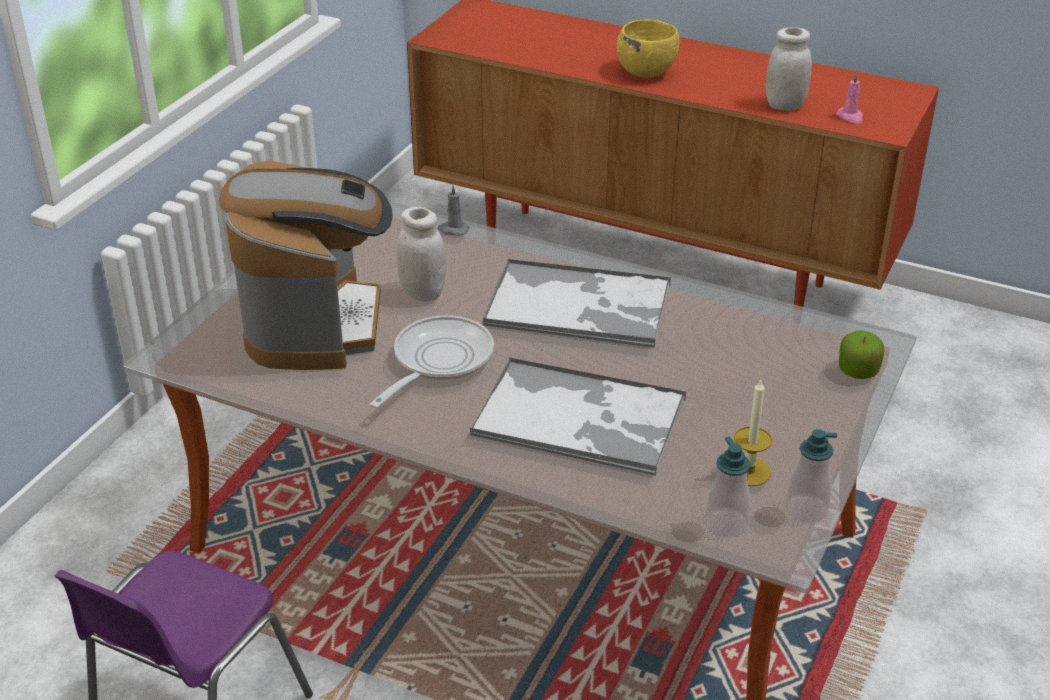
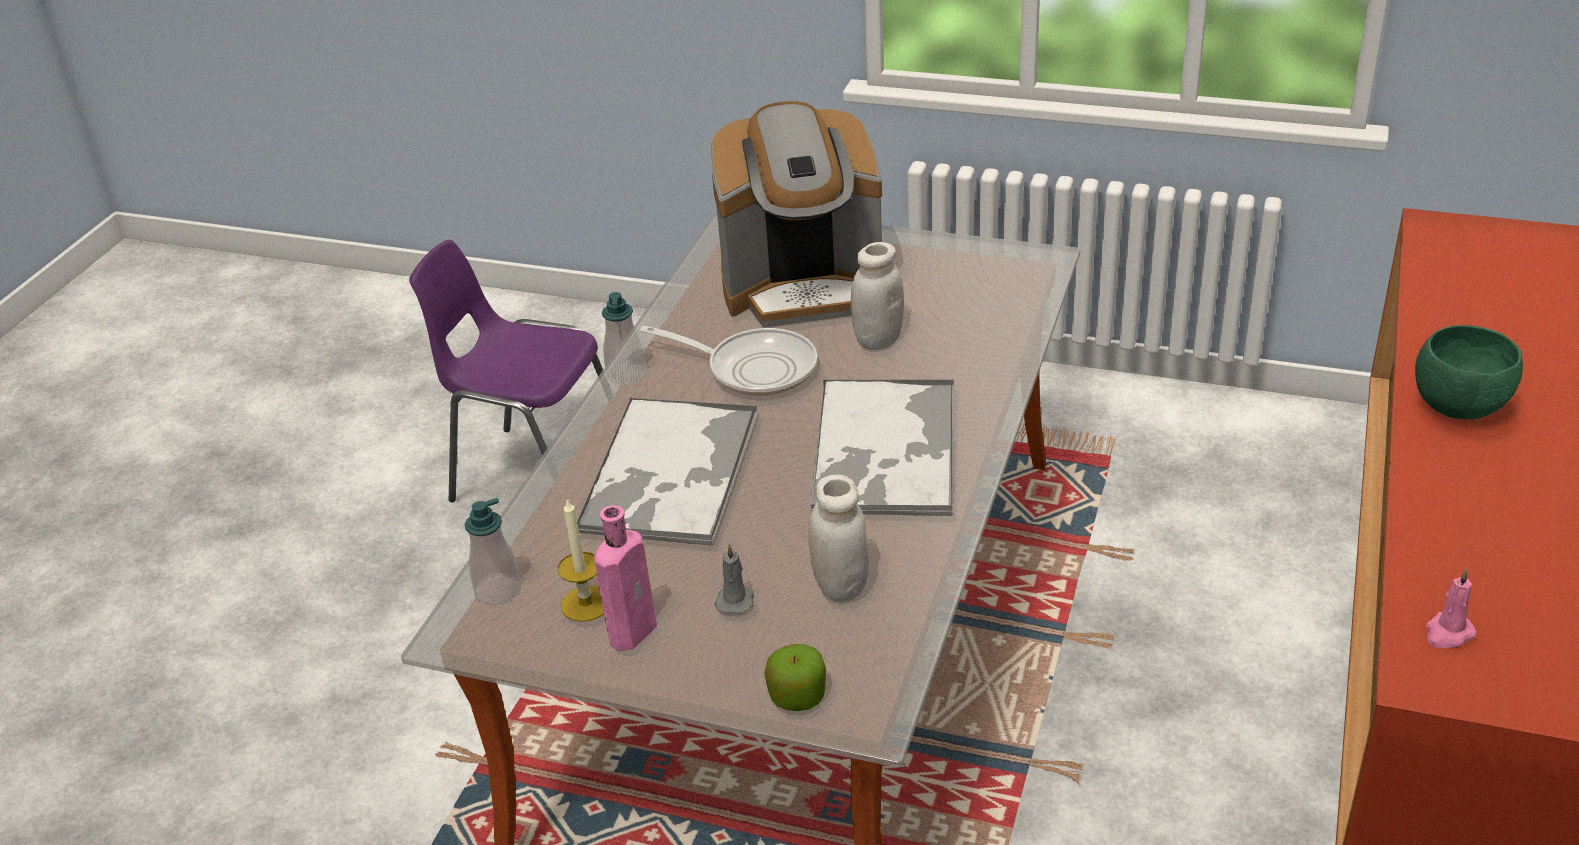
camera: 85 degrees right, 0 degrees up
(453, 229) = (1017, 339): grey candle -> grey candle (735, 600)
(645, 72) = (1459, 407): yellow bowl -> green bowl
(782, 445) = (635, 629): none -> pink bottle
(784, 105) = (1441, 556): white jar -> white jar (840, 586)
(806, 509) = (521, 652): soap dispenser -> soap dispenser (626, 374)

